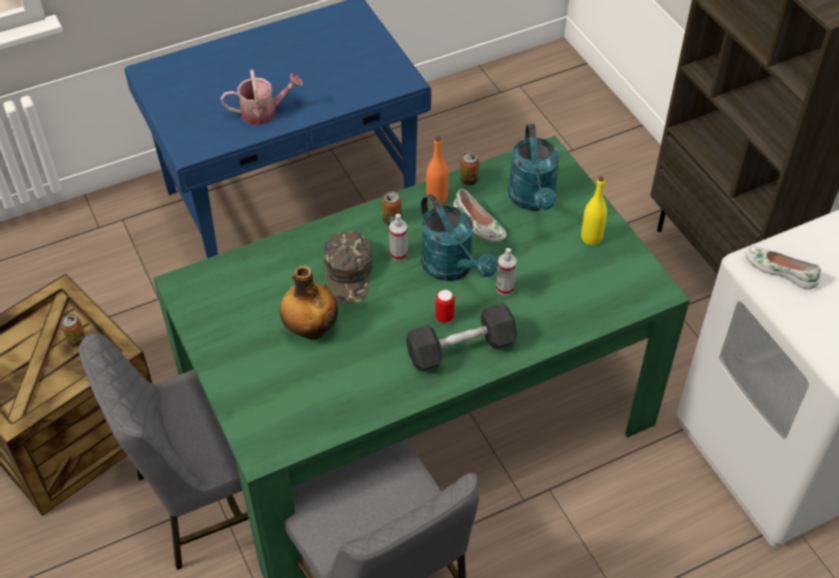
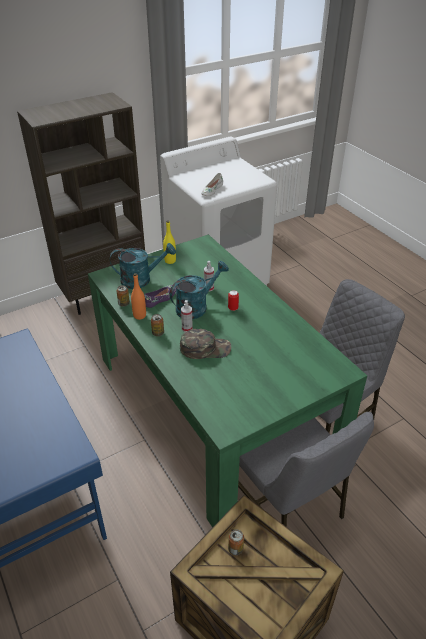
camera: 95 degrees left, 10 degrees down
(264, 112) = (39, 412): watering can -> none
(311, 329) = (251, 360): bottle -> none
(461, 349) = (254, 301): black dumbbell -> none
(478, 224) = (161, 299): white shoe -> purple shoe

